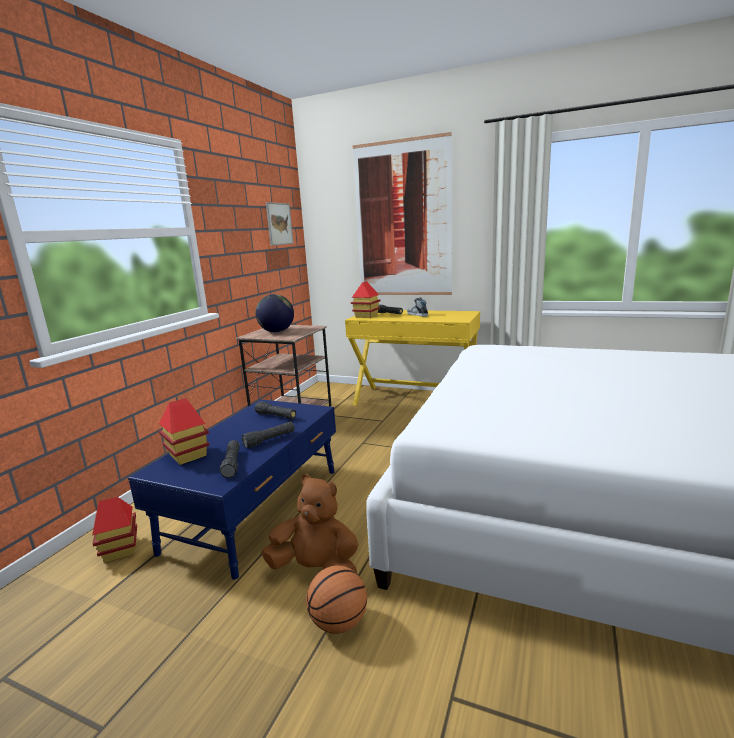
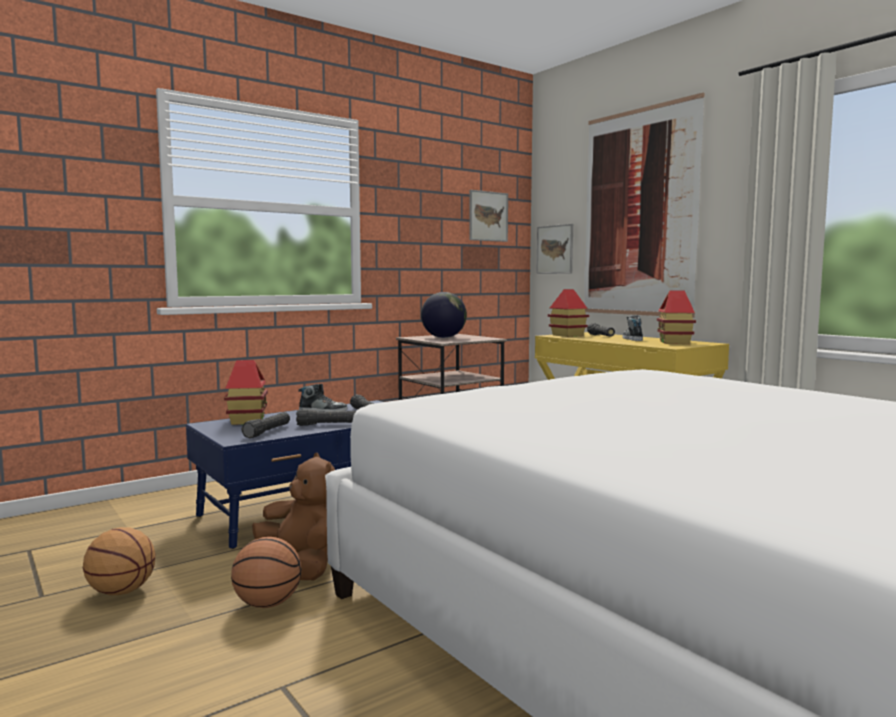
camera: 30 degrees right, 10 degrees down
(120, 550) = (180, 505): toy house -> toy house (675, 342)
(189, 676) = (122, 591): none -> basketball
(238, 424) = (323, 411): none -> shoe
(329, 247) = (555, 249): none -> picture

